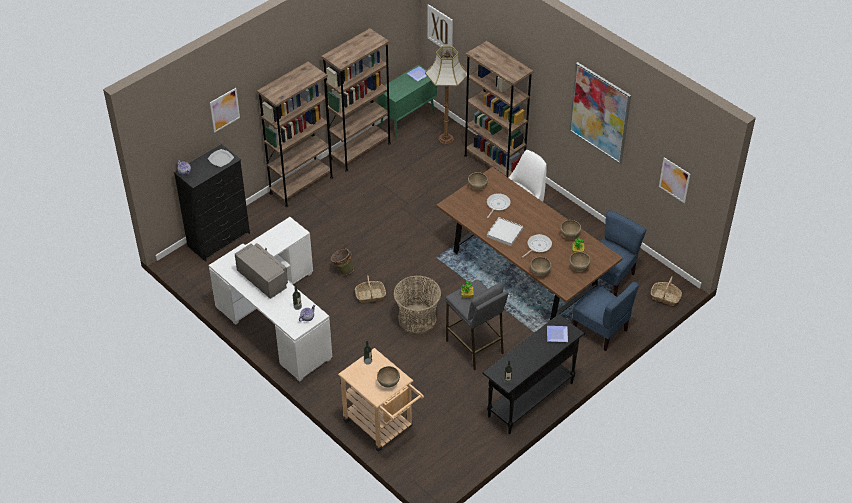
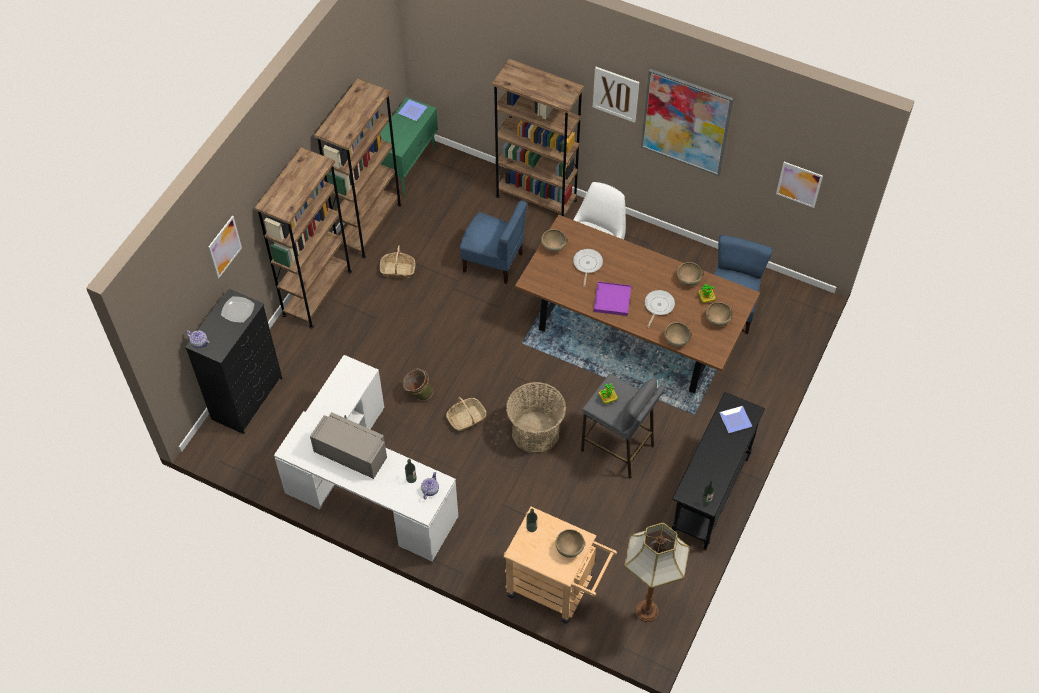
camera: 20 degrees left, 10 degrees up
(440, 28) = (434, 51): picture -> picture (615, 94)
(446, 138) = (464, 179): floor lamp -> floor lamp (646, 610)
(504, 233) = (612, 300): white tray -> purple tray
(600, 330) = (749, 381): blue chair -> blue chair (493, 262)
(665, 297) = (802, 316): basket -> basket (398, 270)

